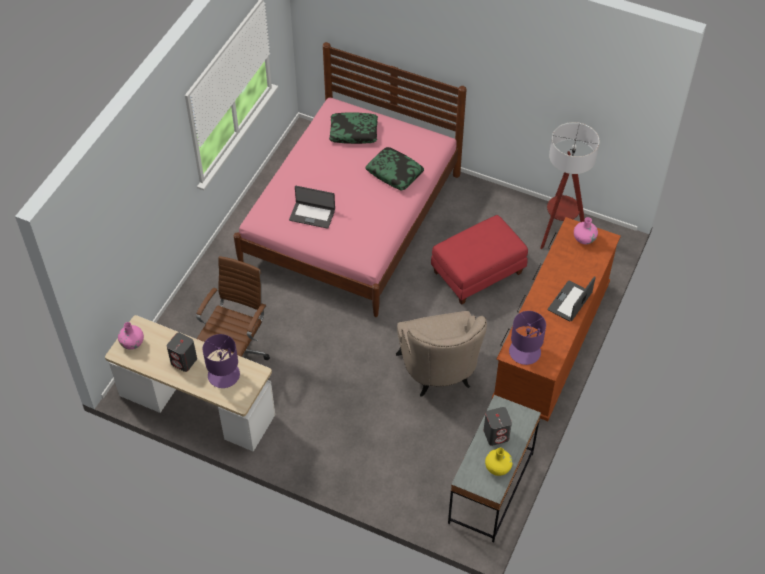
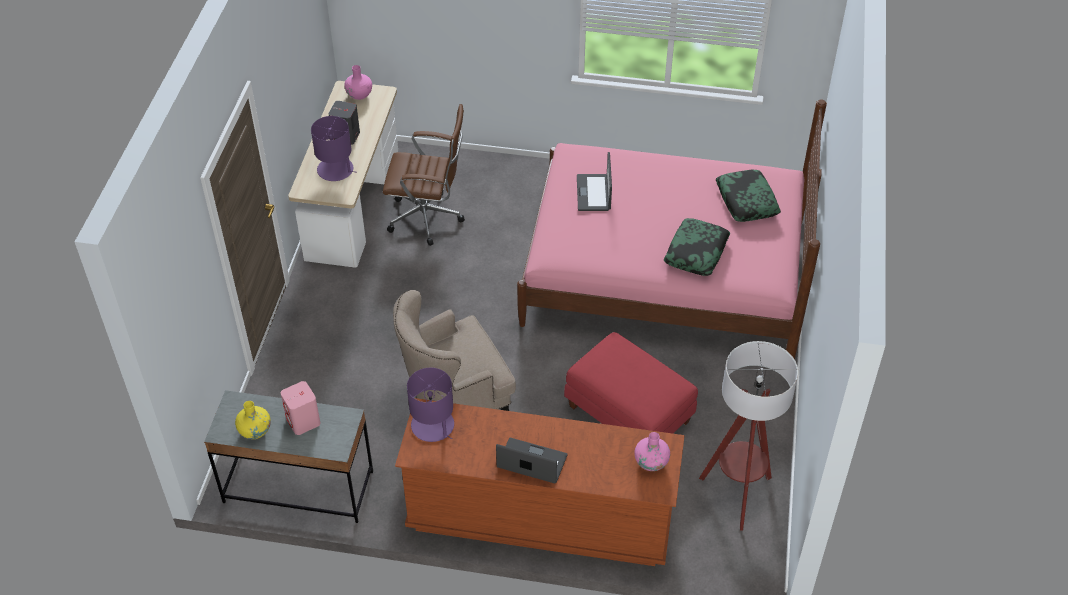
camera: 75 degrees right, 5 degrees down
(496, 434) = (303, 421): grey speaker -> pink speaker

